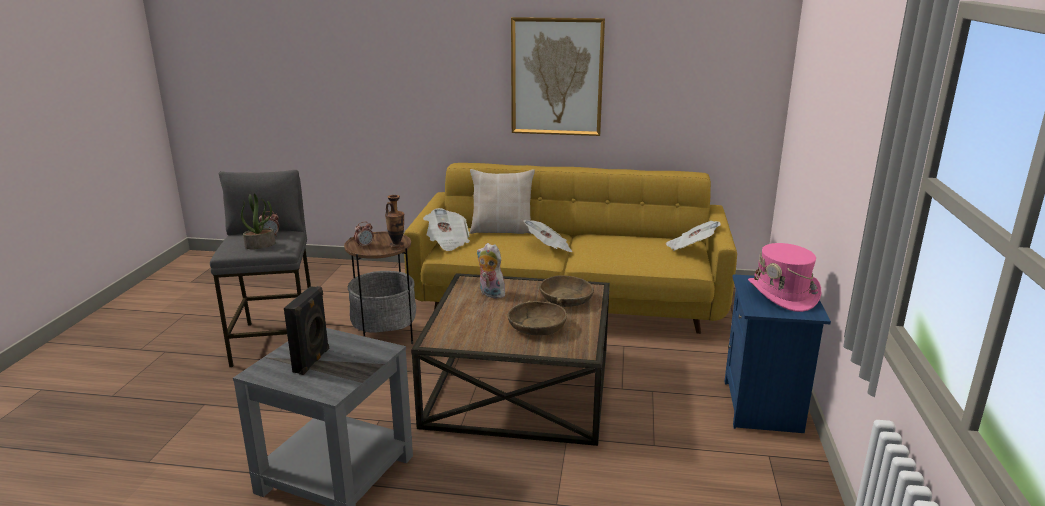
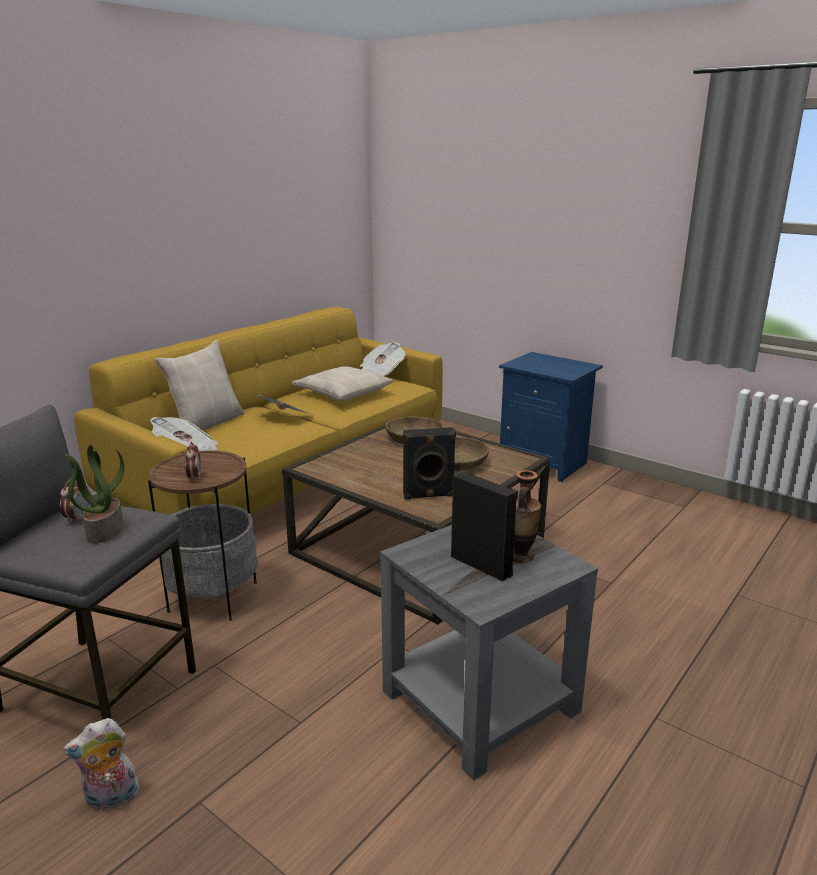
camera: 60 degrees left, 0 degrees up
(396, 245) = (228, 460): vase -> vase (520, 556)
(463, 331) = (428, 496): none -> black speaker
(490, 294) = (359, 465): plush toy -> plush toy (111, 799)
(557, 77) = (191, 226): picture -> none
(625, 248) = (343, 392): none -> beige pillow
(782, 295) = (550, 363): pink hat -> none

